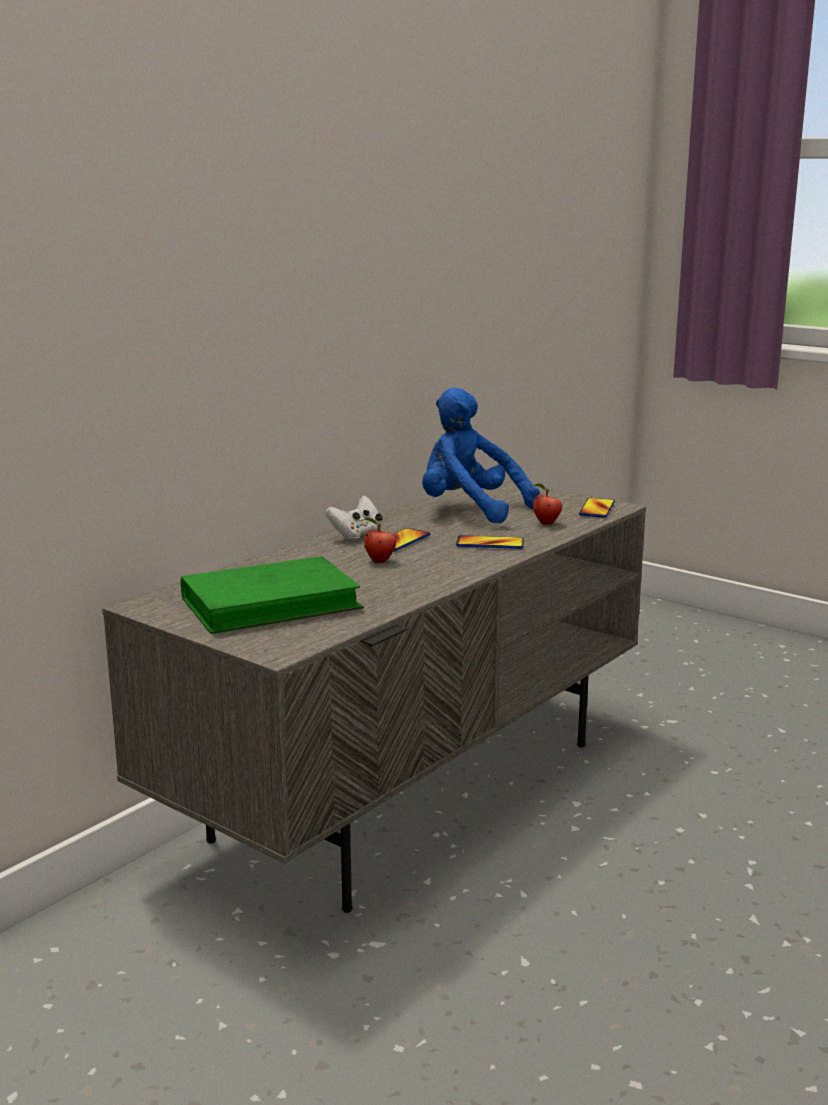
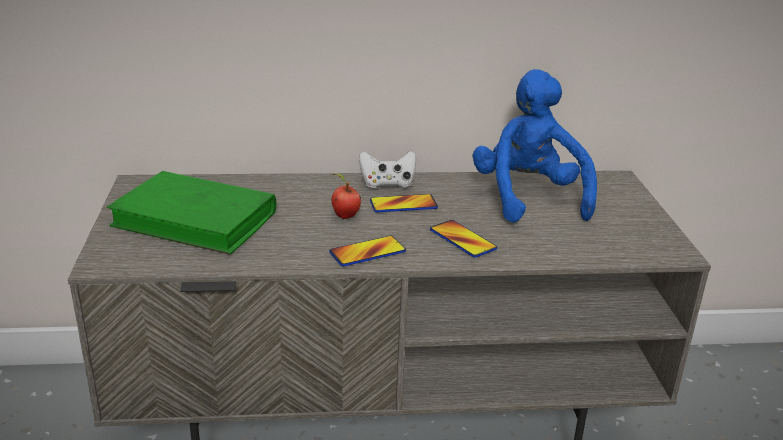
camera: 45 degrees right, 10 degrees up
(545, 523) = (560, 240): apple -> none
(597, 509) = (647, 247): phone -> phone (367, 252)

